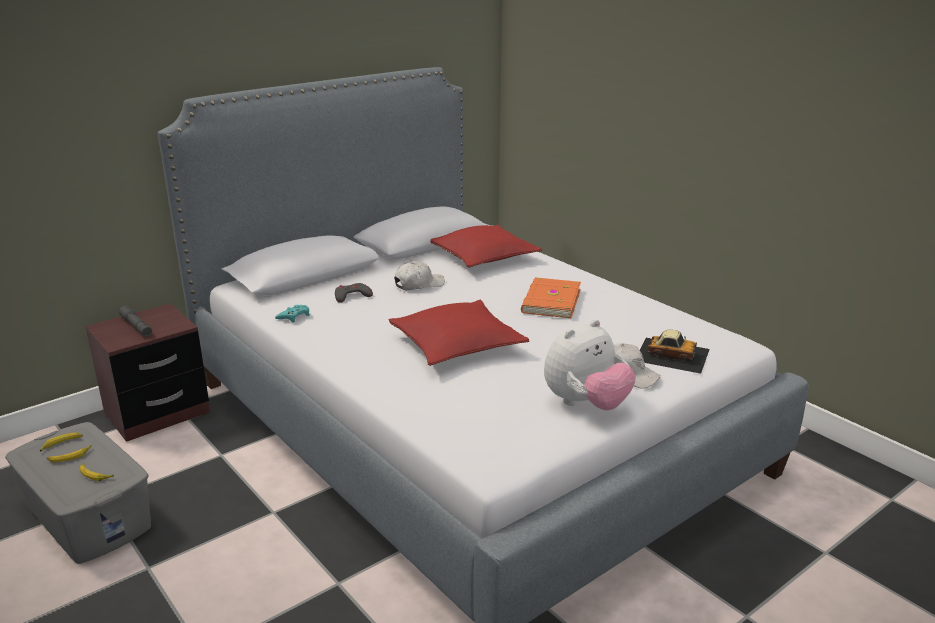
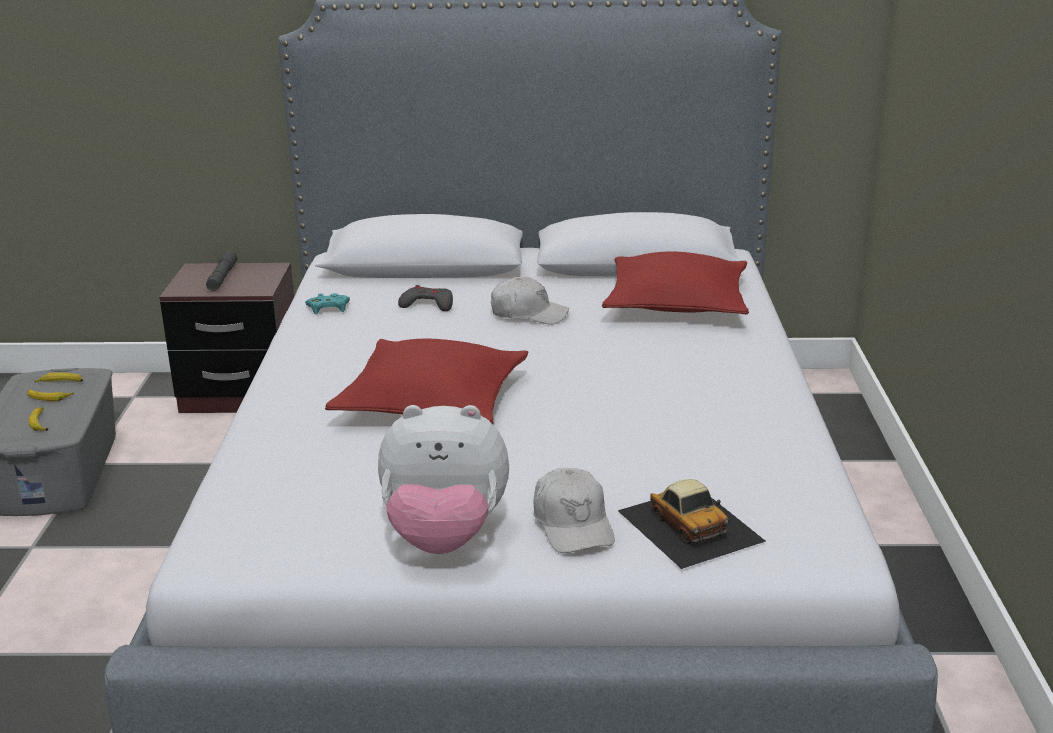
camera: 40 degrees right, 0 degrees up
(550, 301) = (654, 389): orange book -> none

